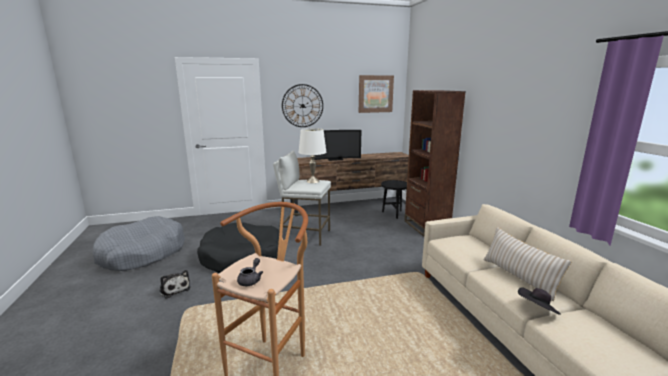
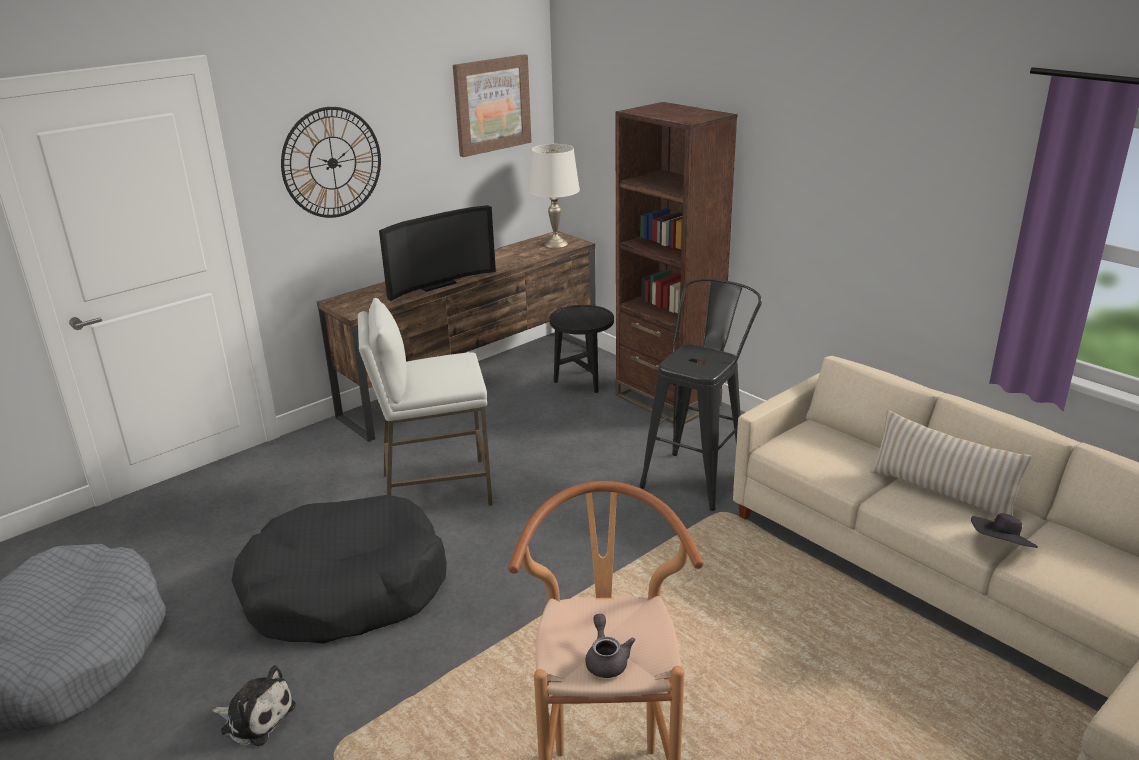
camera: 25 degrees left, 10 degrees up
(312, 181) = (441, 364): white table lamp -> white table lamp (555, 244)
(418, 256) = (698, 475): none -> black stool

